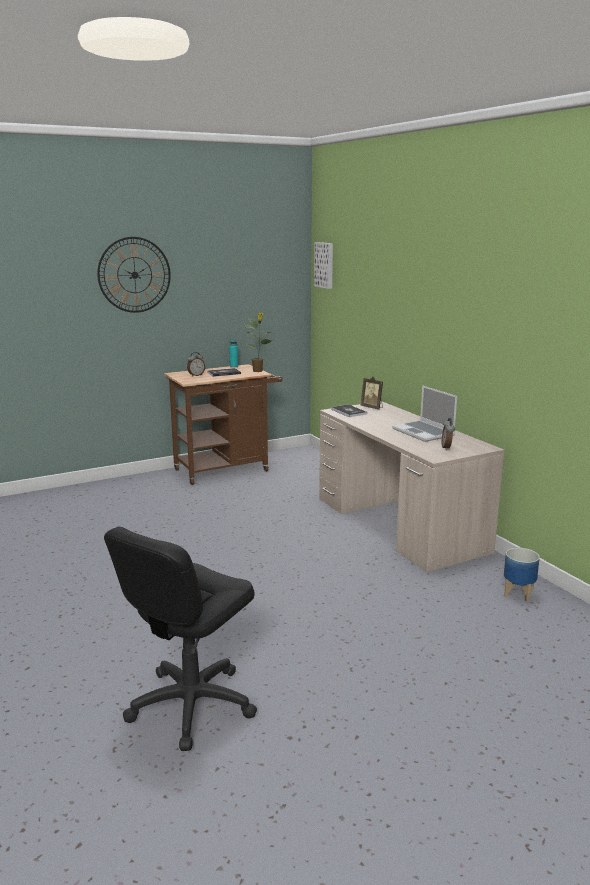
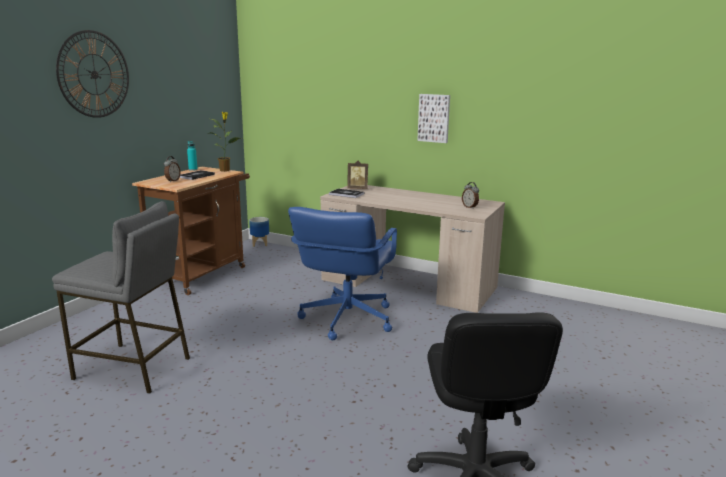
camera: 35 degrees left, 0 degrees up
(83, 531) = (133, 368): none -> grey stool
(288, 541) = (346, 319): none -> blue office chair
(325, 265) = (262, 65): picture -> picture (434, 118)
(424, 432) = (432, 200): laptop -> none
(518, 593) = (549, 309): planter -> planter (260, 244)

